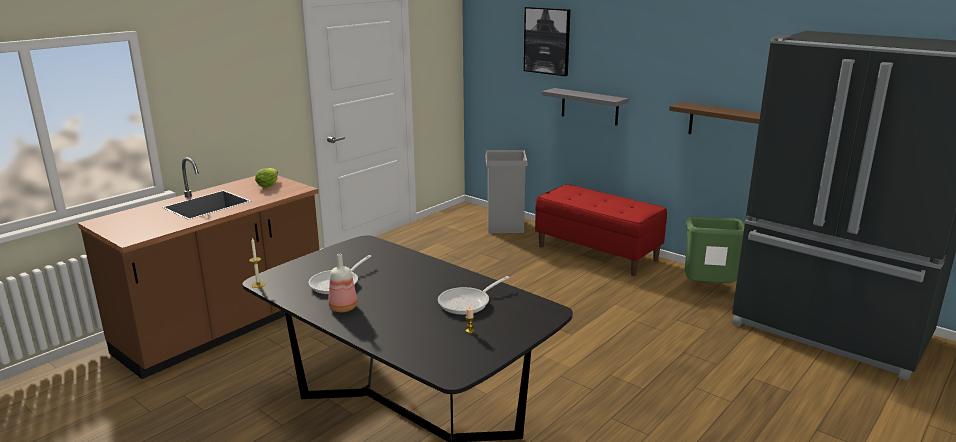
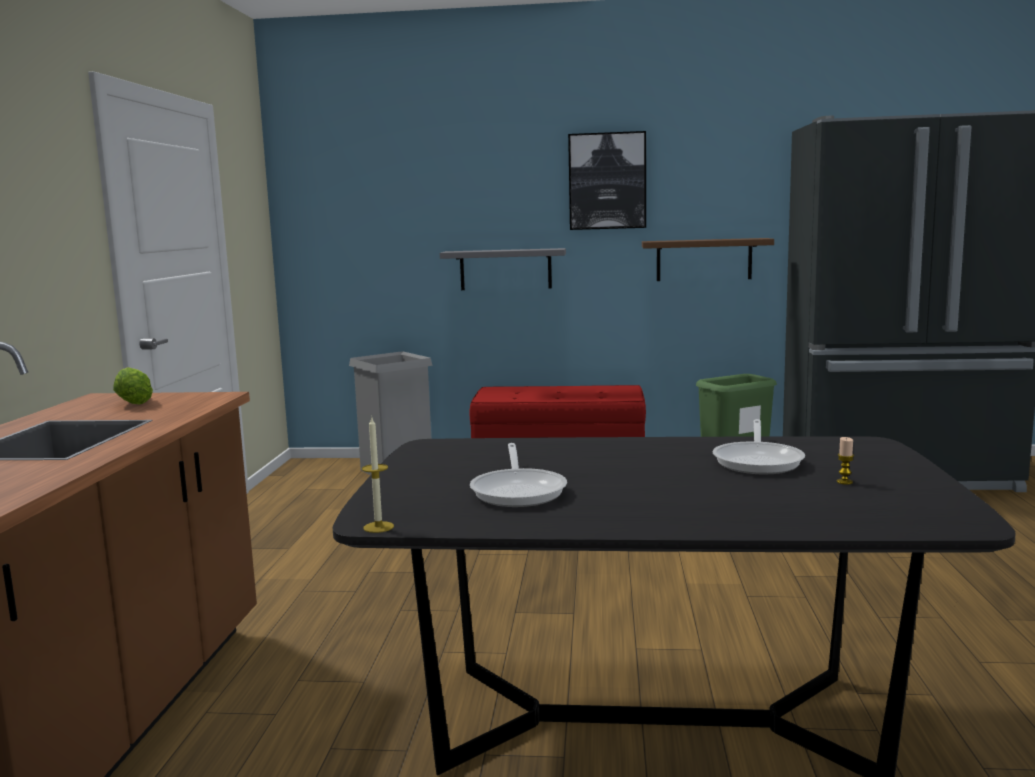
camera: 35 degrees left, 10 degrees down
(342, 308) = (609, 511): bottle -> none
(547, 41) = (427, 185): picture -> picture (607, 181)

